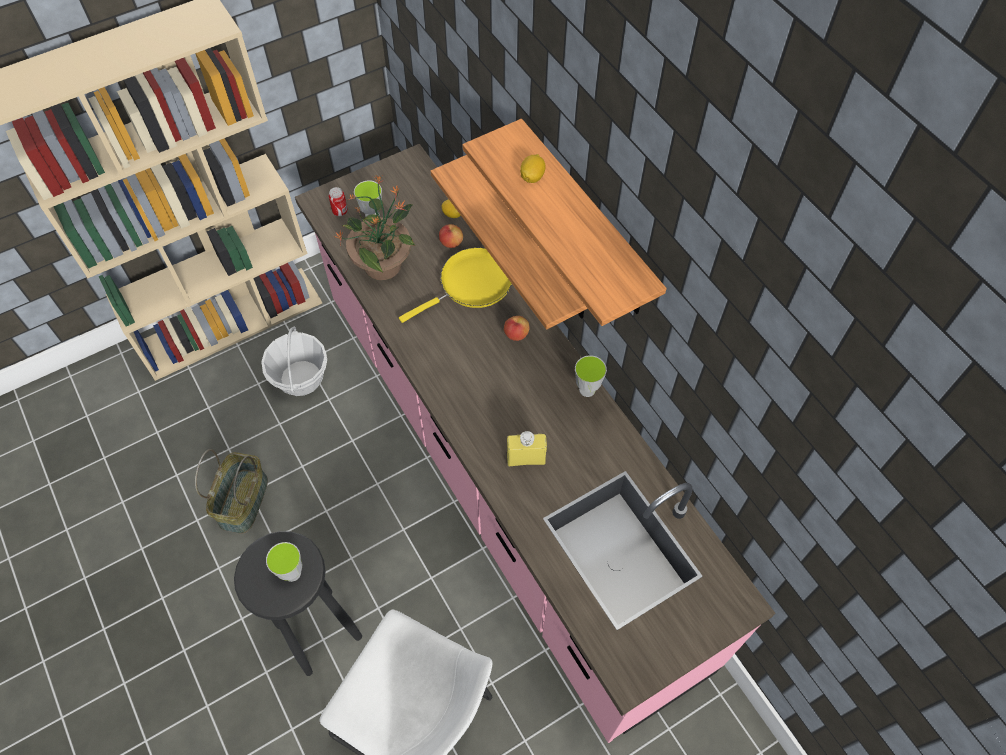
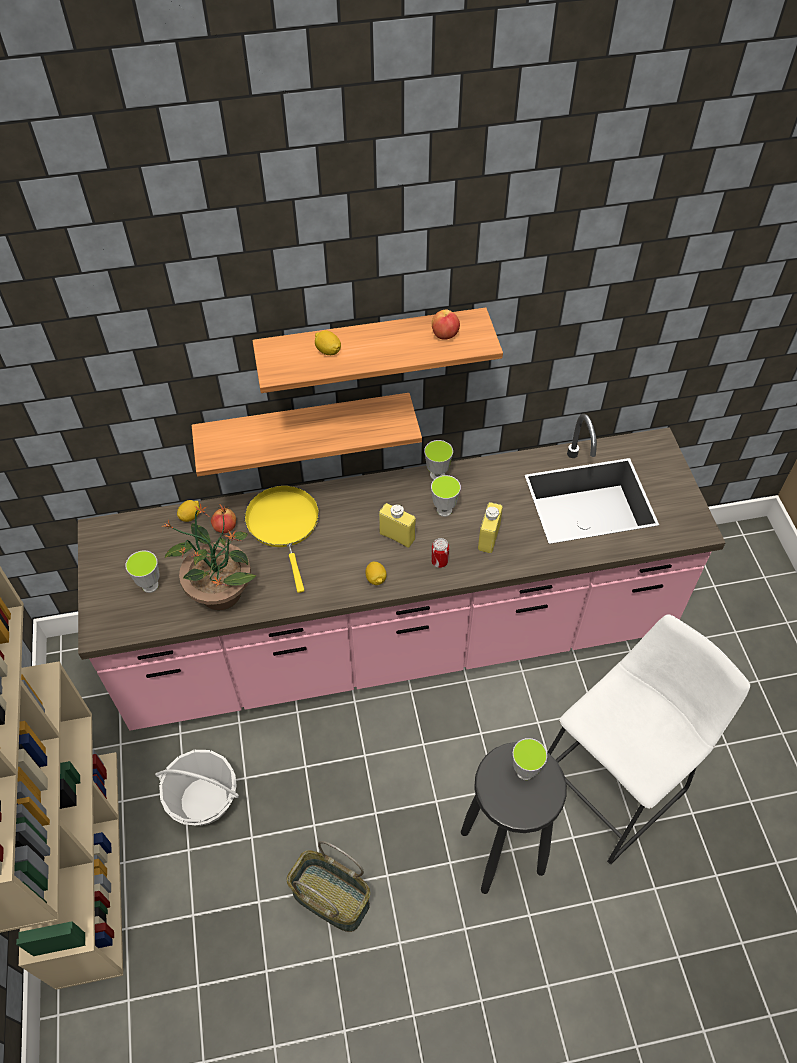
camera: 70 degrees left, 5 degrees down
(340, 211) = (127, 614): can -> can (439, 562)
(439, 376) = (376, 579): none -> lemon
(495, 378) = (397, 536): none -> yellow bottle
(516, 334) = (358, 507): apple -> apple (445, 335)
(544, 409) = (444, 510): none -> cup

